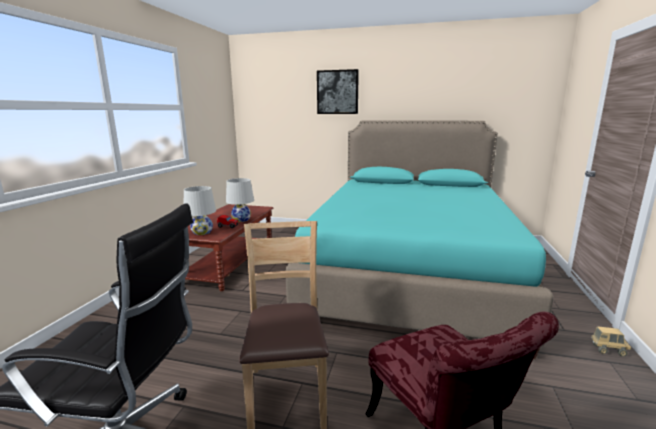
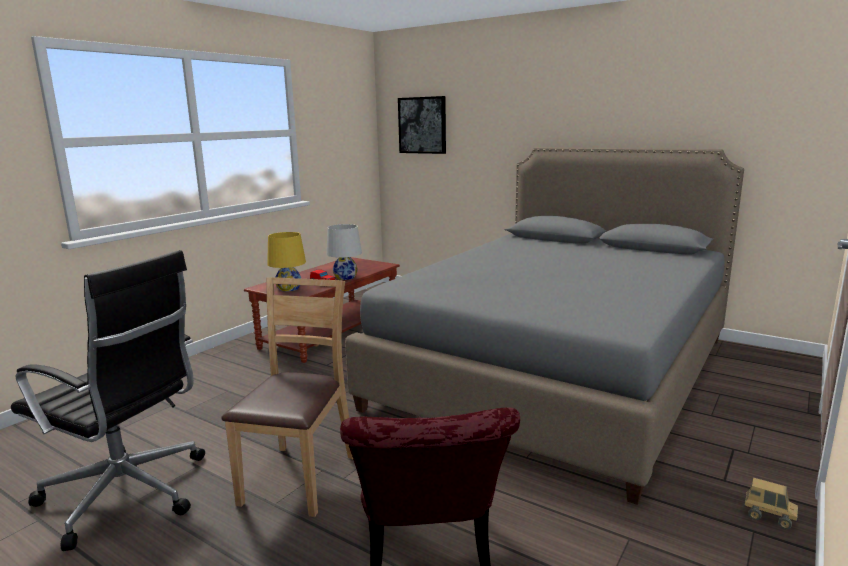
camera: 20 degrees right, 0 degrees up
(202, 232) = (288, 288): white table lamp -> yellow table lamp
(337, 92) = (507, 106): picture -> picture (422, 125)
(409, 272) = (557, 372): turquoise bed -> grey bed

